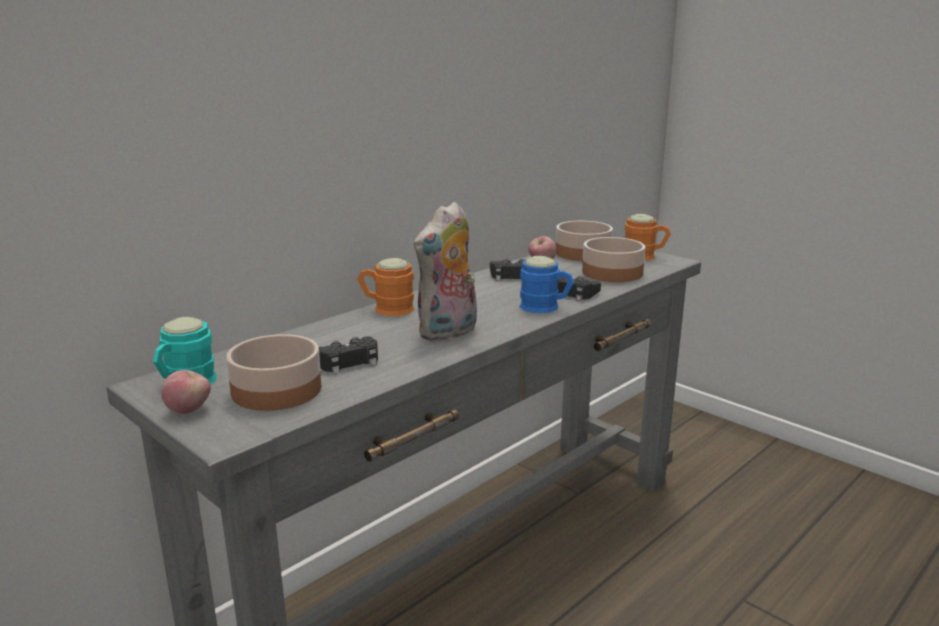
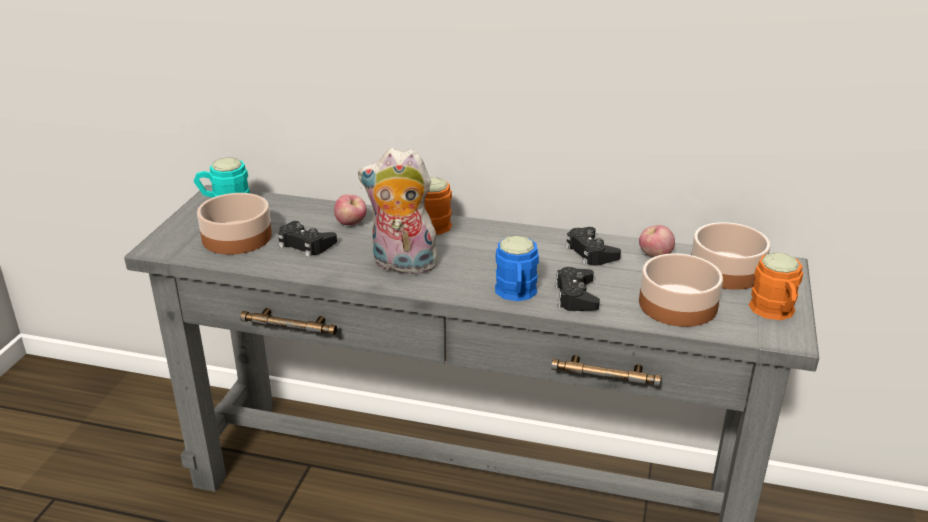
camera: 60 degrees right, 10 degrees up
(189, 410) = (188, 222): apple -> apple (351, 224)

